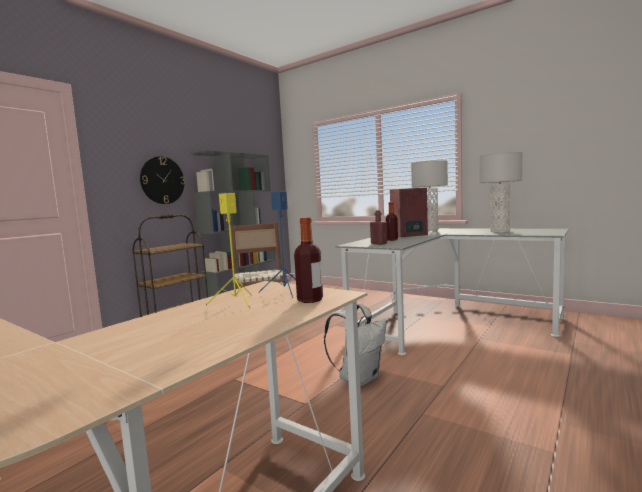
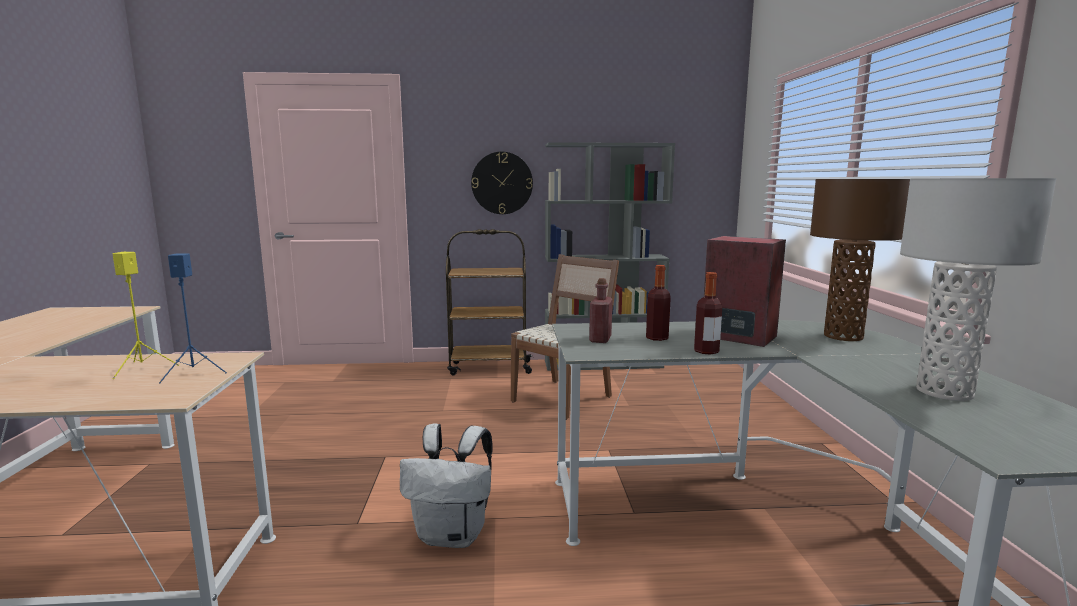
camera: 50 degrees right, 5 degrees up
(310, 300) = (145, 392): bottle -> bottle (706, 351)
(430, 230) = (843, 336): white table lamp -> brown table lamp

